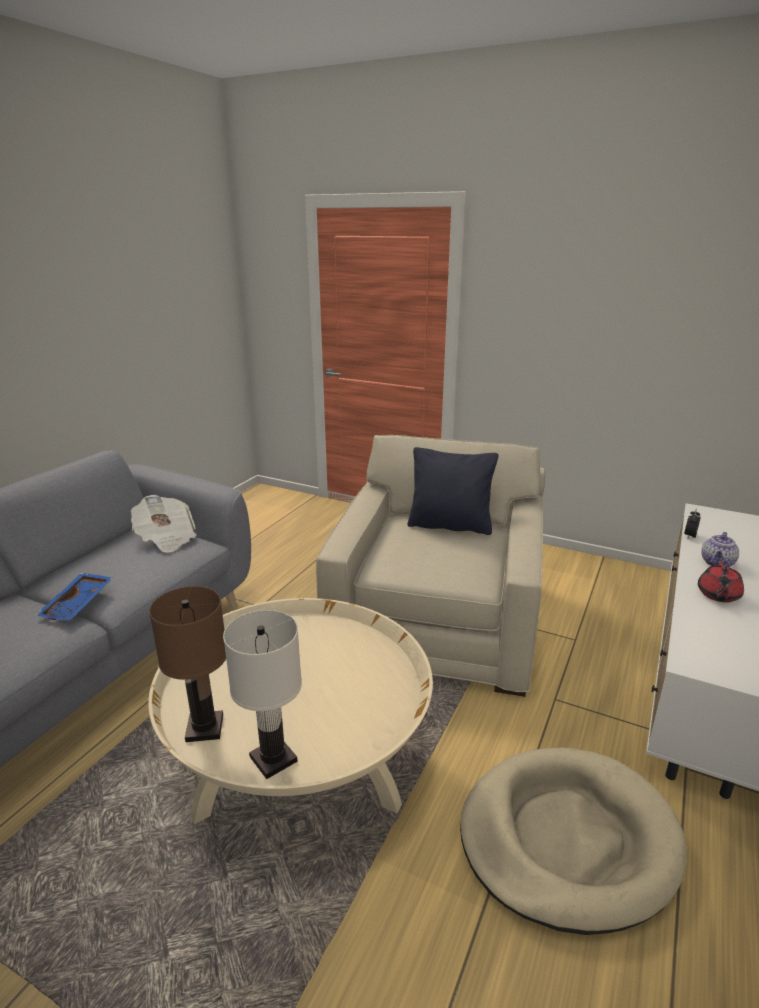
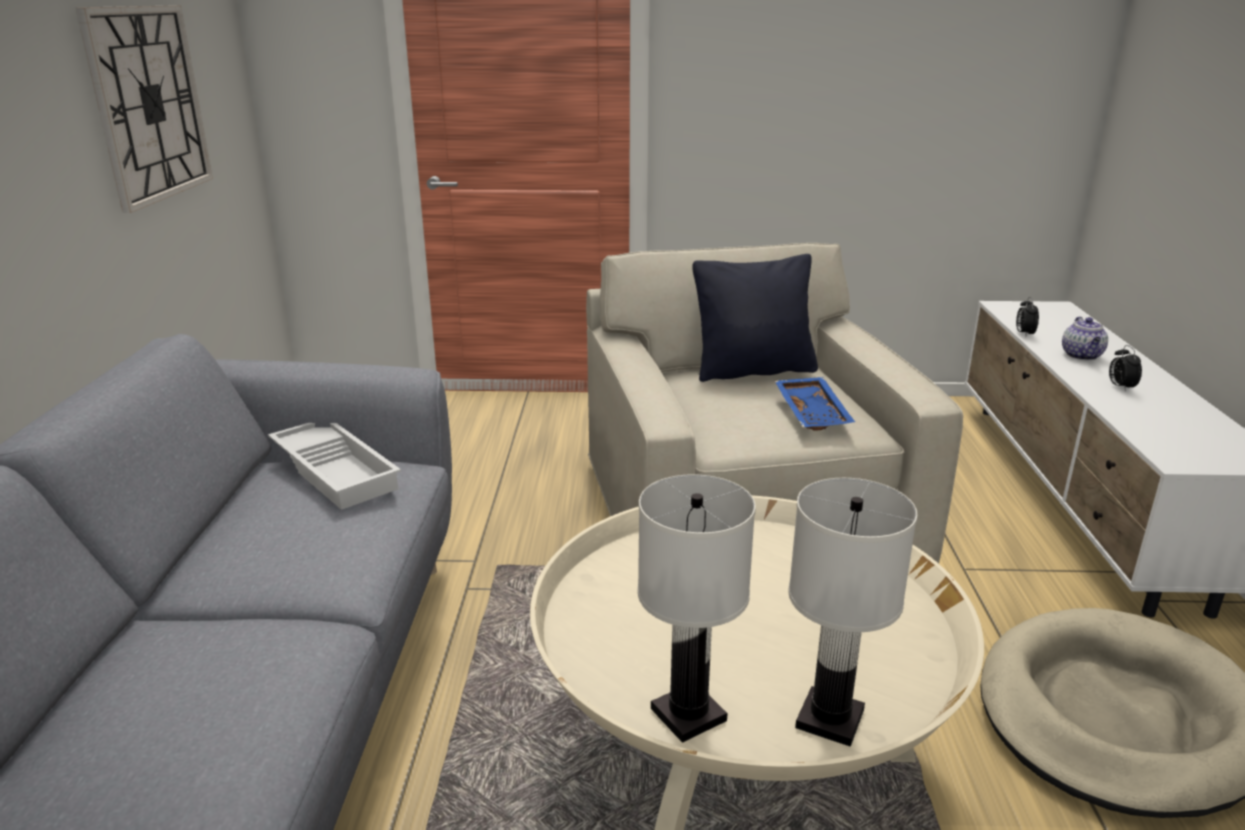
camera: 25 degrees left, 0 degrees up
(79, 604) = (295, 600): blue tray -> blue tray (814, 413)
(153, 321) = (149, 104): none -> wall clock
(166, 538) = (337, 470): newspaper -> white tray
(204, 728) = (688, 715): brown table lamp -> white table lamp
(718, 595) = (1120, 387): red teapot -> alarm clock

